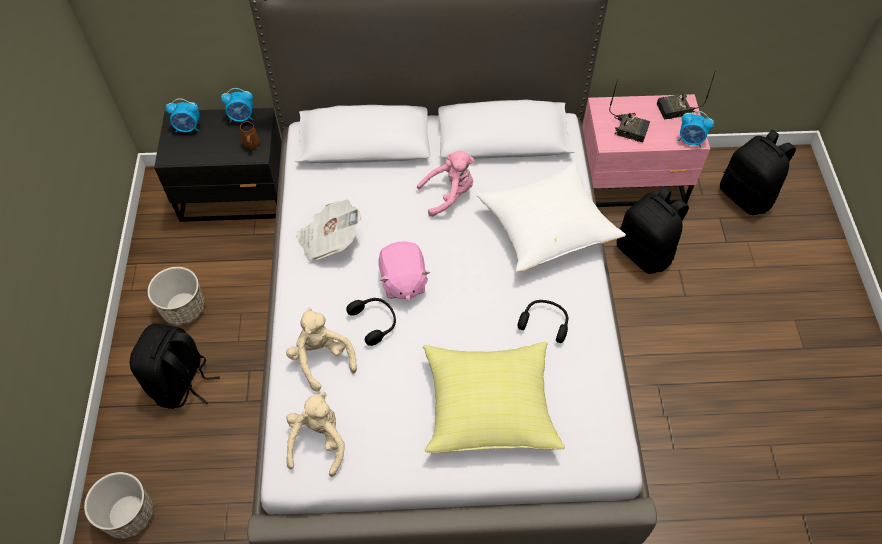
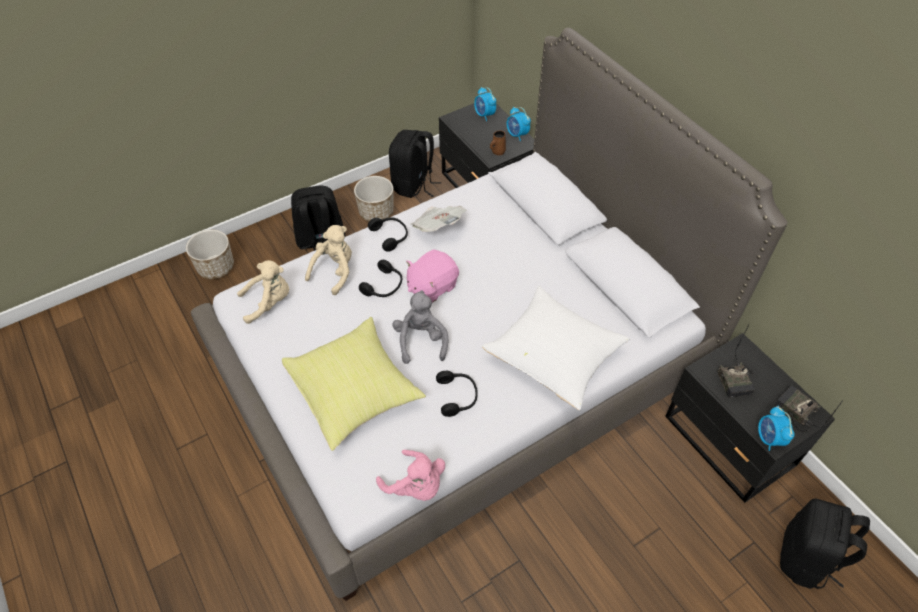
camera: 60 degrees right, 5 degrees down
(309, 286) = (390, 236): none -> black headphones
(449, 194) = (537, 277): pink plush toy -> pink plush toy (416, 486)
(462, 322) = (421, 340): none -> grey plush toy
(632, 181) = (729, 443): pink nightstand -> black nightstand
(645, 252) = (655, 489): black backpack -> black backpack (413, 185)

